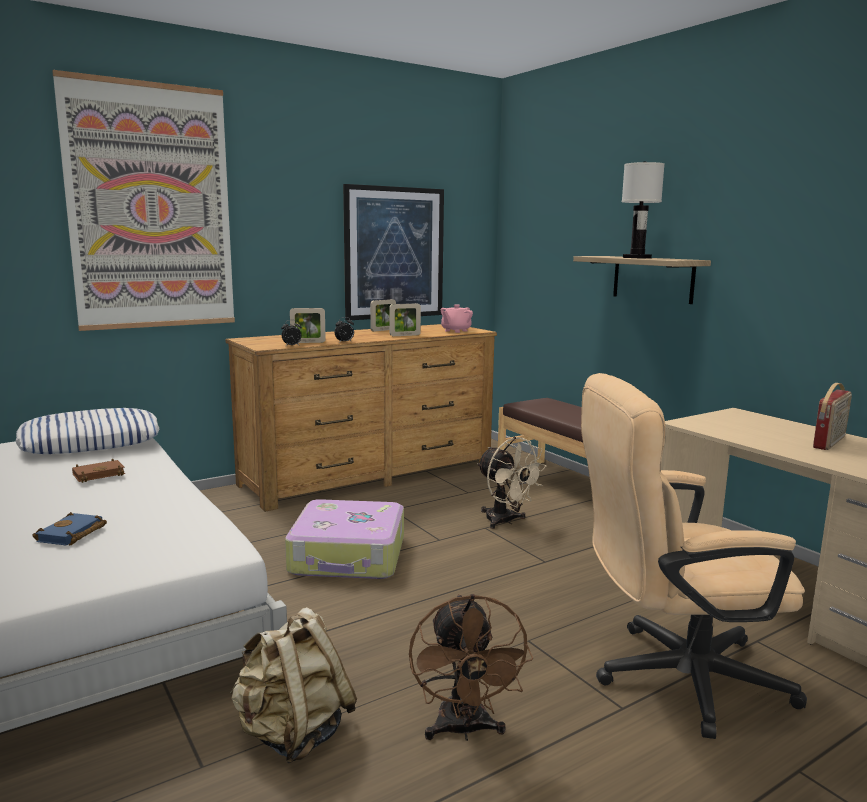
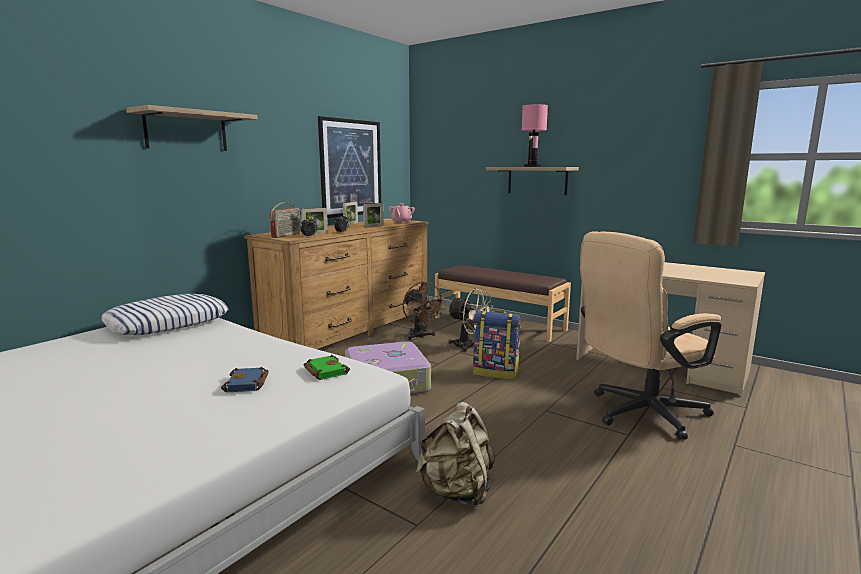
camera: 20 degrees left, 0 degrees up
(100, 474) = (209, 343): brown book -> none
(151, 208) = (186, 131): picture -> shelf
(172, 532) = (324, 371): none -> green book
(464, 730) = (556, 465): brown fan -> brown fan (420, 336)
(508, 567) = (496, 372): none -> backpack
(636, 258) = (532, 166): white table lamp -> pink table lamp
(830, 442) = (679, 268): radio -> radio (287, 235)

